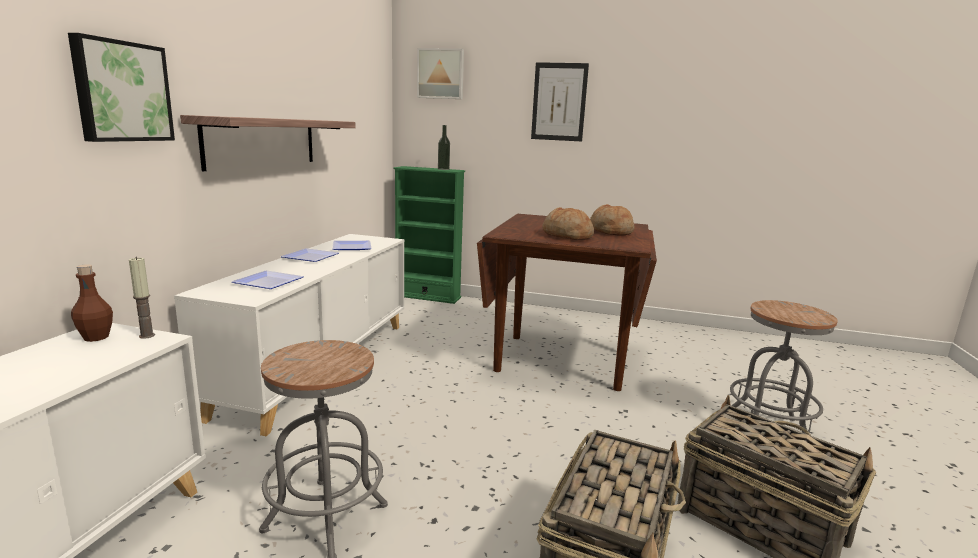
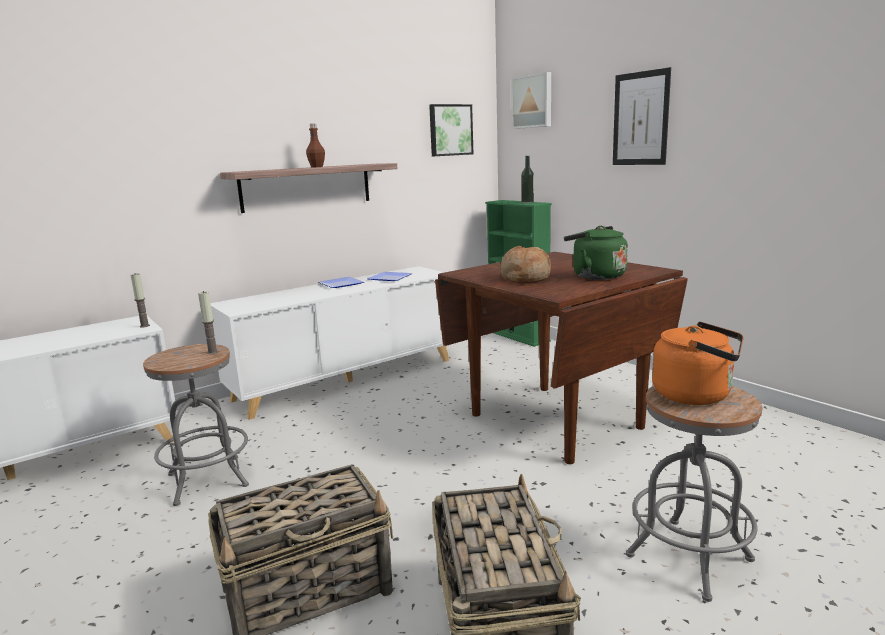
camera: 40 degrees right, 0 degrees up
(96, 337) = (125, 323): brown bottle -> brown bottle (317, 167)
(121, 91) = (169, 161): picture -> picture (450, 130)
(271, 282) = (274, 301): plate -> none
(343, 349) = (212, 352): none -> candle
(611, 231) = (595, 276): bread -> green kettle
(786, 310) = (696, 395): none -> orange kettle

